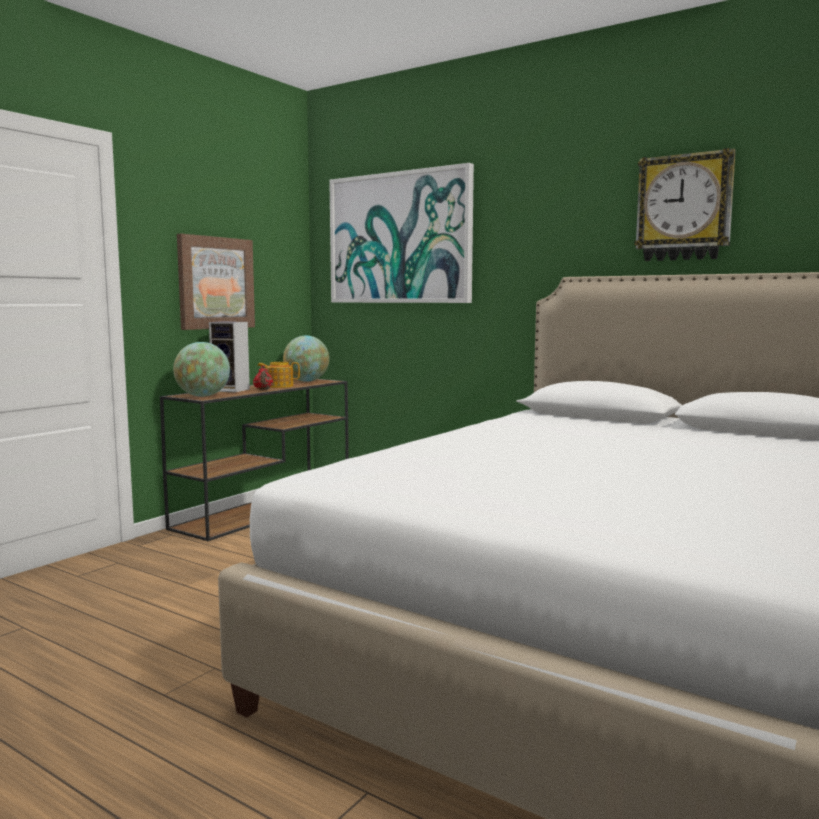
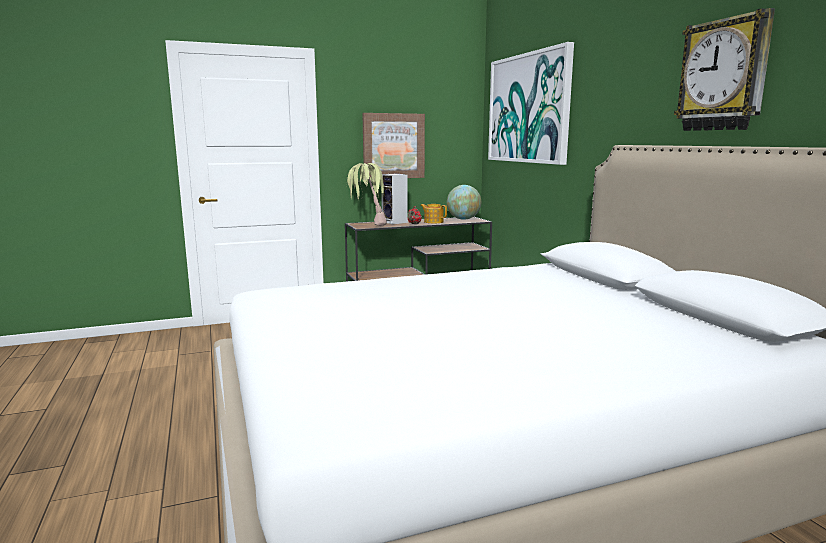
camera: 35 degrees right, 5 degrees up
(203, 396) = (366, 225): globe -> potted plant

